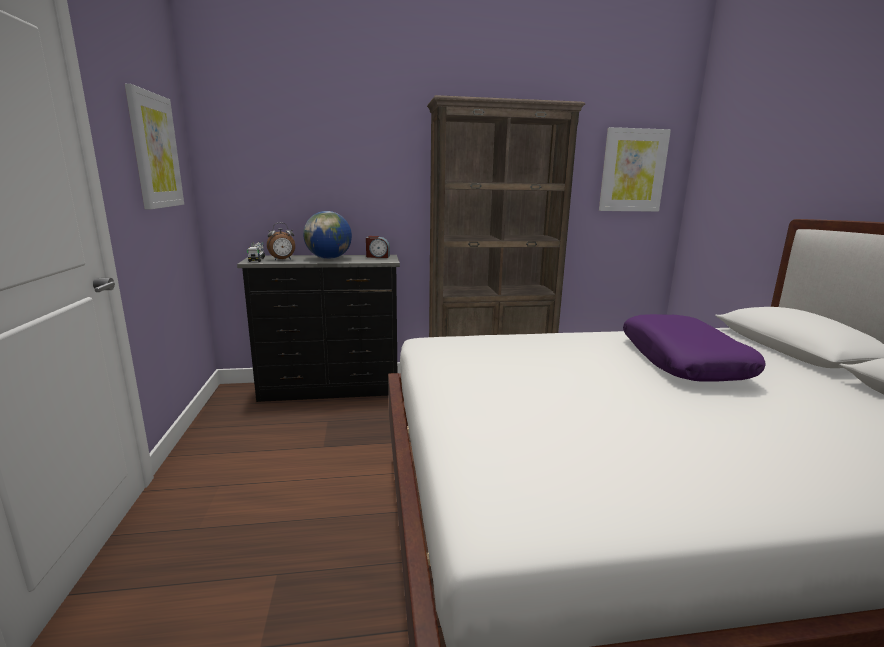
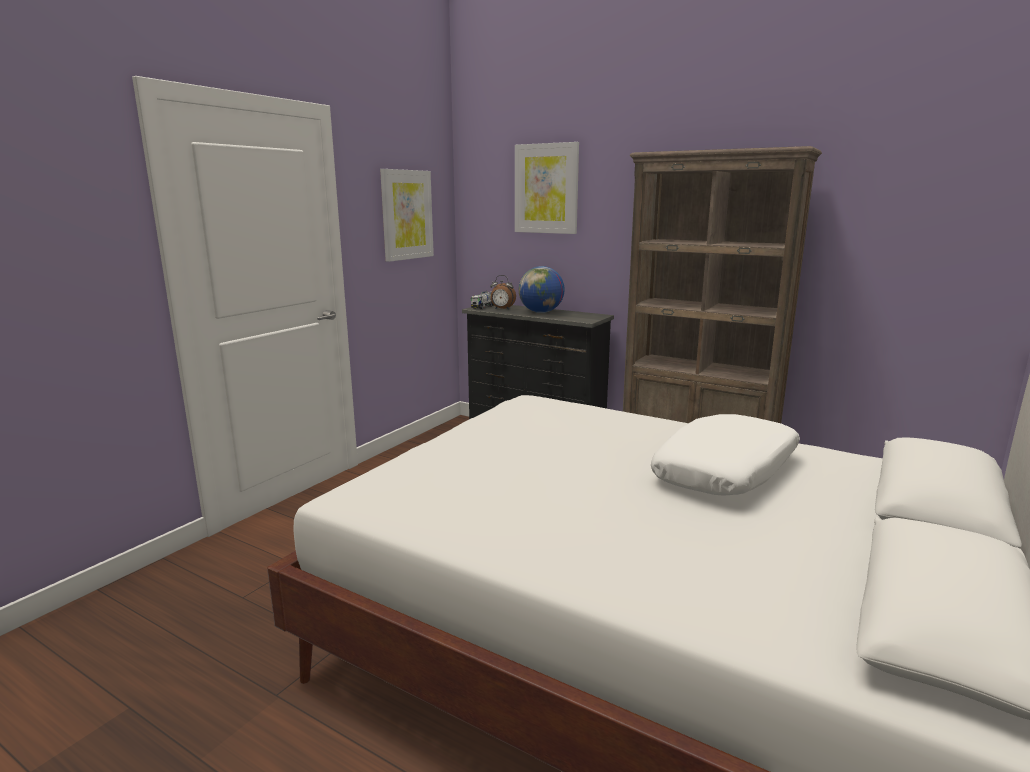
camera: 40 degrees right, 0 degrees up
(377, 256) = (588, 315): alarm clock -> none
(633, 170) = (941, 228): picture -> picture (546, 189)
(683, 361) = (726, 471): purple pillow -> white pillow

